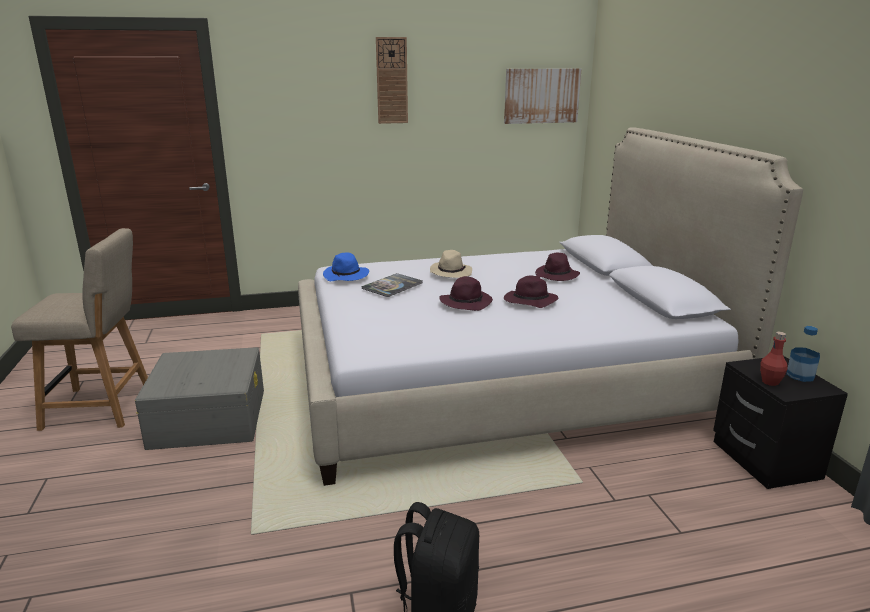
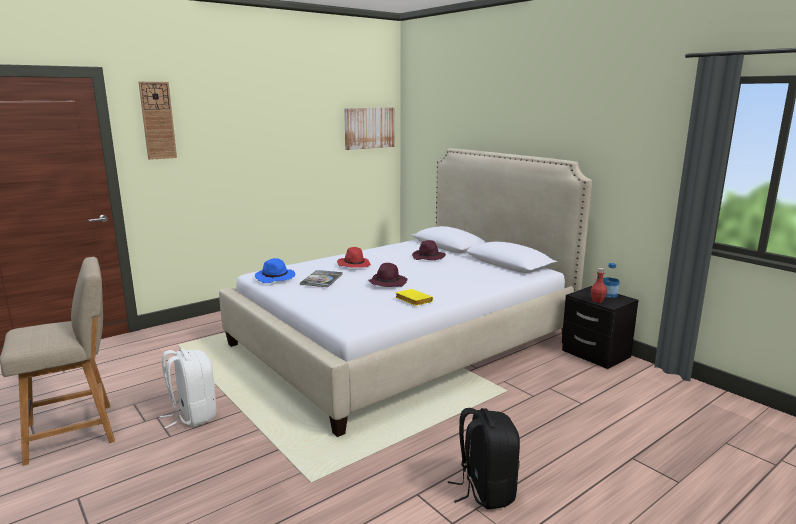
camera: 25 degrees left, 5 degrees down
(209, 417) = (192, 415): grey storage box -> white backpack
(392, 81) = (261, 119): wall clock -> wall clock (158, 120)
(450, 273) = (354, 265): beige hat -> red hat
(470, 332) = (412, 300): none -> yellow book
(529, 302) = (429, 276): purple hat -> none

